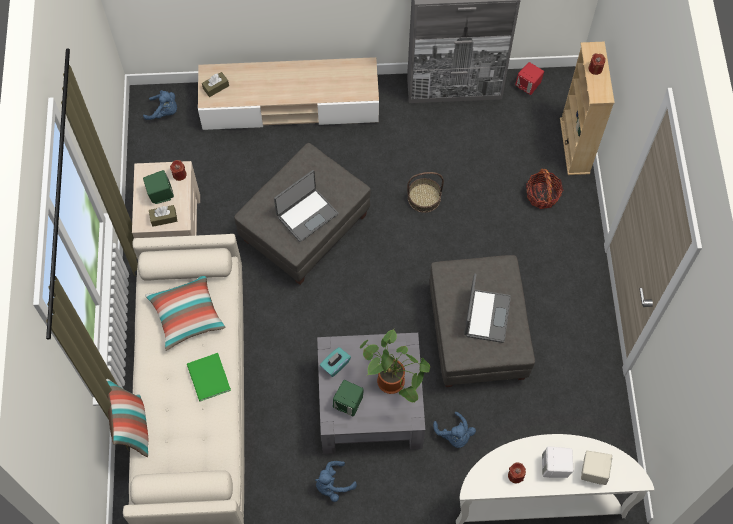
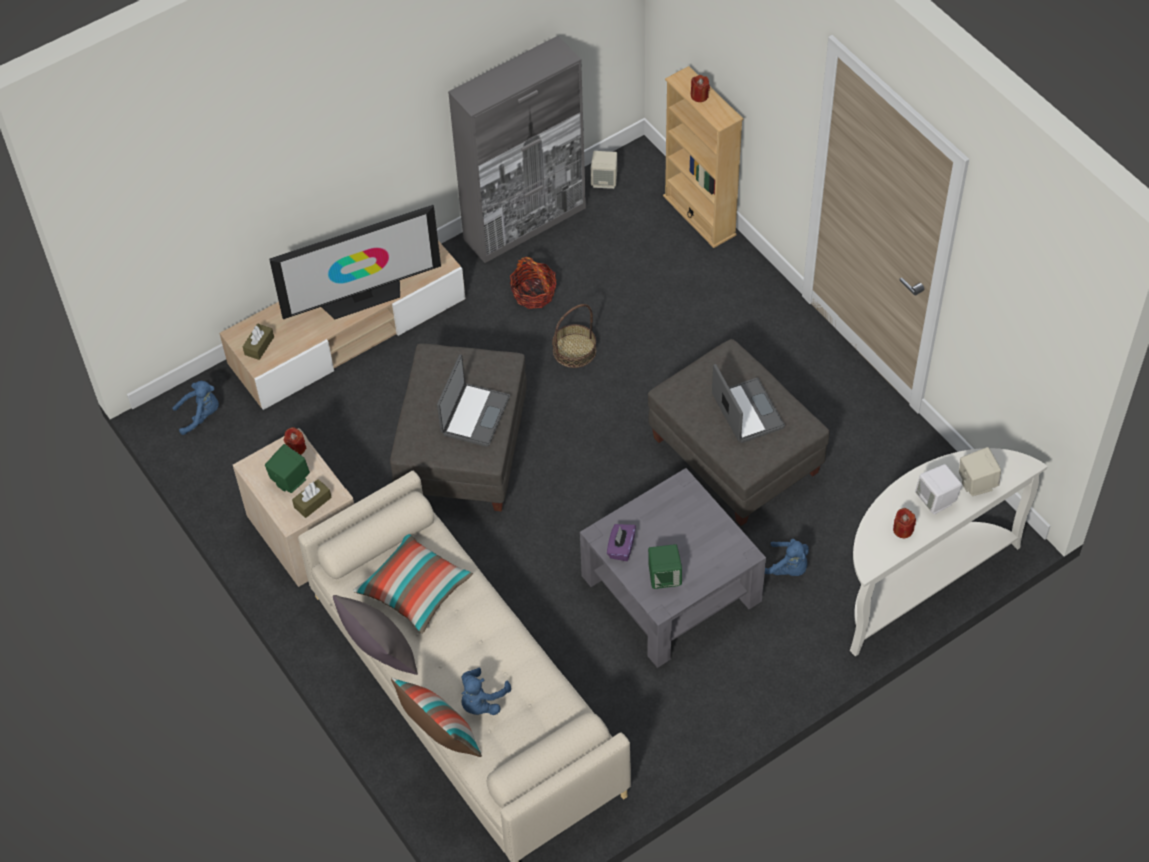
camera: 30 degrees left, 10 degrees down
(135, 348) = (380, 655): none -> grey pillow
(208, 379) = (490, 640): green book -> none
(302, 88) = (362, 297): none -> television
(333, 485) = (692, 692): blue plush toy -> blue plush toy (481, 702)
(335, 365) = (621, 548): turquoise tissue box -> purple tissue box
(394, 382) = (698, 530): potted plant -> none
(528, 86) = (604, 181): red speaker -> beige speaker
(542, 195) = (701, 282): basket -> basket (534, 293)

